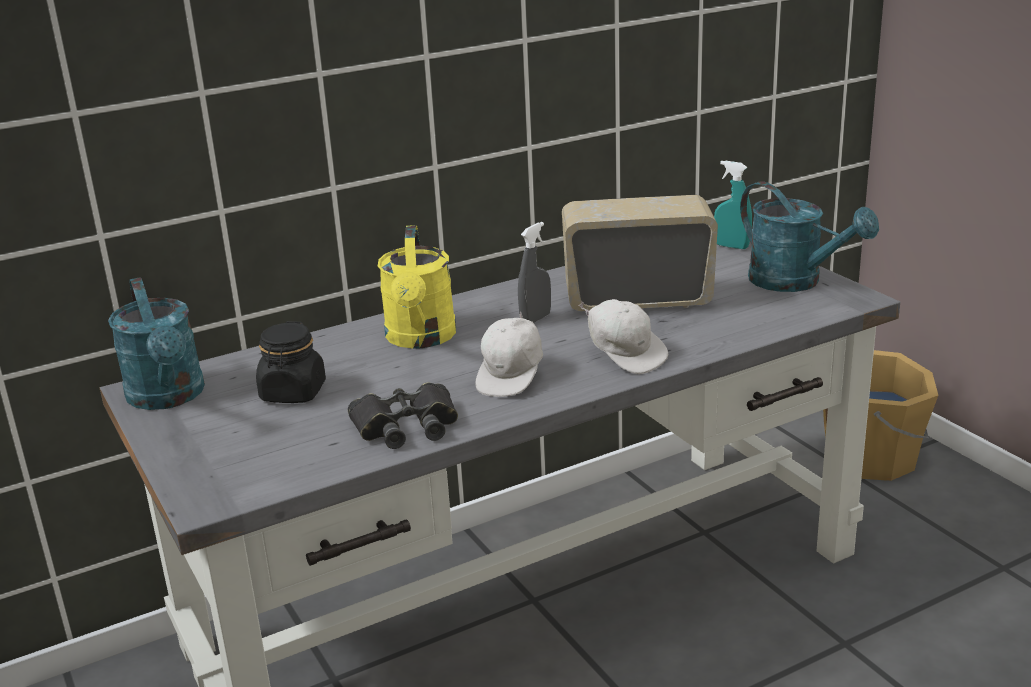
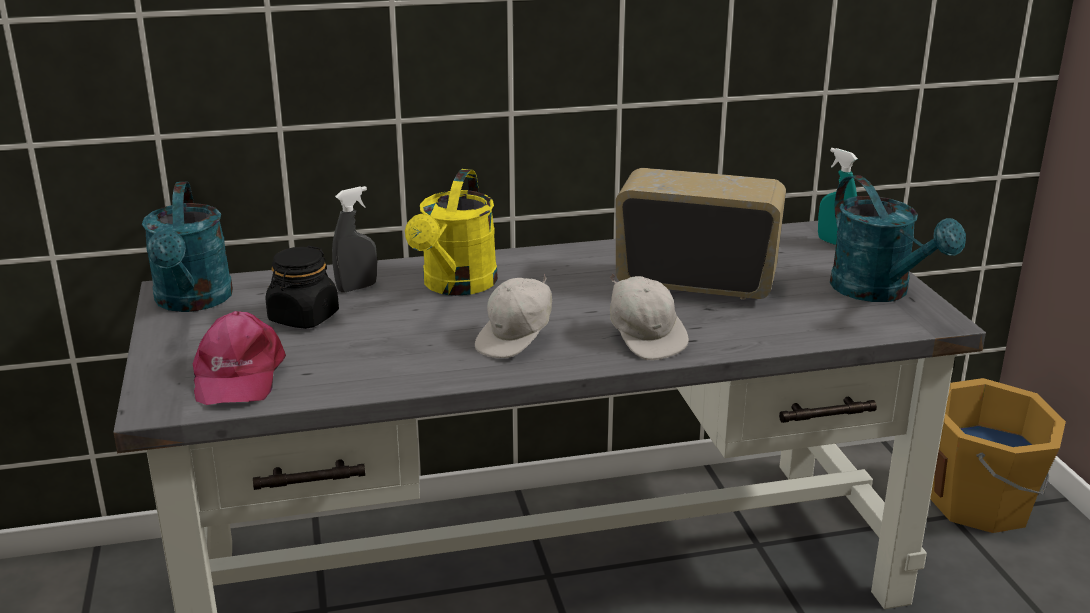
camera: 15 degrees right, 0 degrees up
(266, 457) = (237, 375): none -> pink cap
(406, 426) = (384, 369): black binoculars -> none
(535, 319) = (580, 285): grey spray bottle -> grey spray bottle (357, 288)

